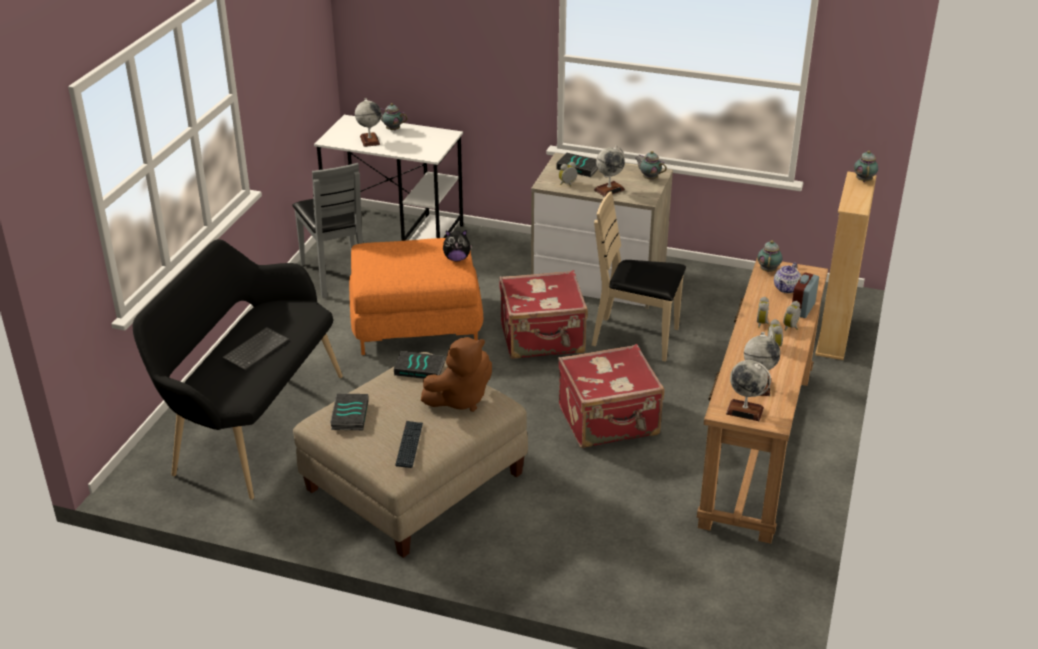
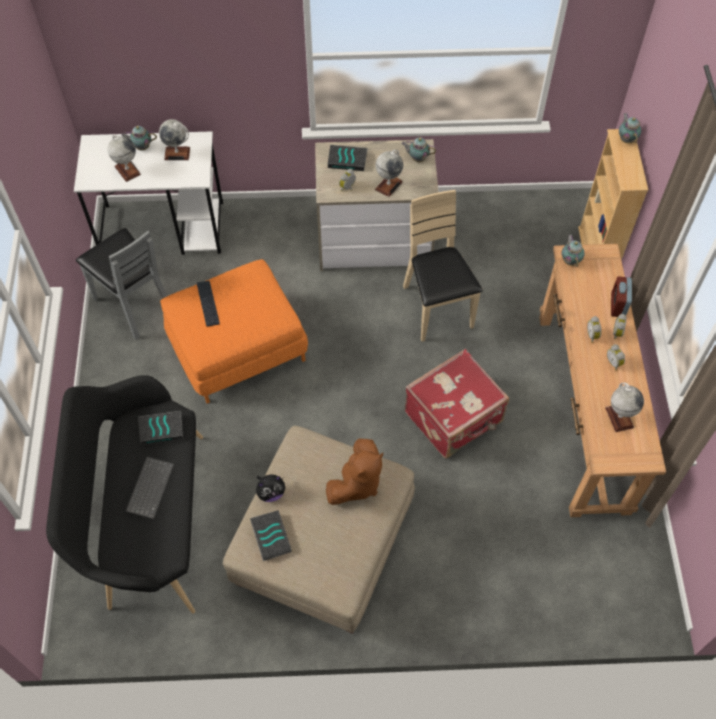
camera: 20 degrees left, 25 degrees up
(409, 445) = (339, 556): keyboard -> keyboard (208, 303)
(420, 368) = (304, 454): book -> book (162, 428)
(457, 259) = (269, 294): plush toy -> plush toy (271, 492)
(543, 339) = (358, 333): red suitcase -> none
(636, 338) = (436, 308): beige chair -> beige chair turned 75 degrees clockwise
(745, 411) = (621, 453): globe -> globe (177, 153)
(786, 289) = (594, 282): teapot -> none

